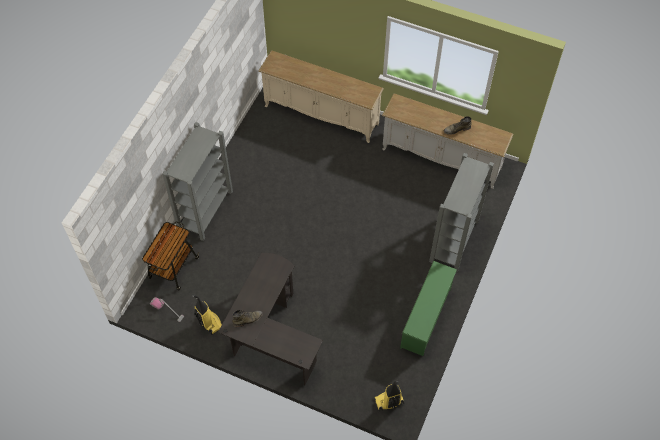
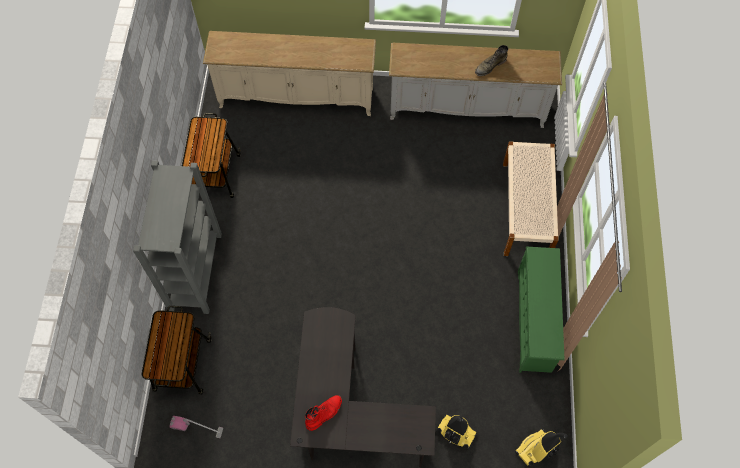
camera: 20 degrees left, 5 degrees up
(209, 322) = (260, 424): vacuum cleaner -> vacuum cleaner (455, 433)
(243, 152) = (215, 176): none -> cart
(248, 319) = (324, 413): green boot -> red boot
(454, 241) = (526, 209): grey bookcase -> beige bench

